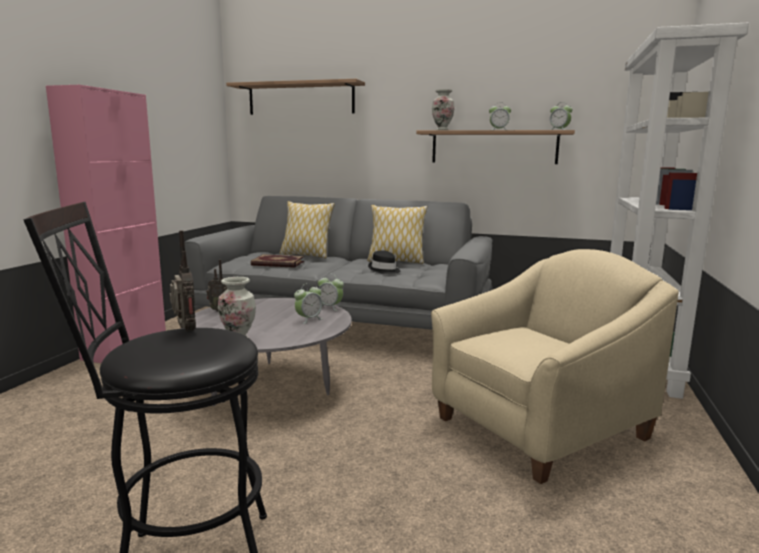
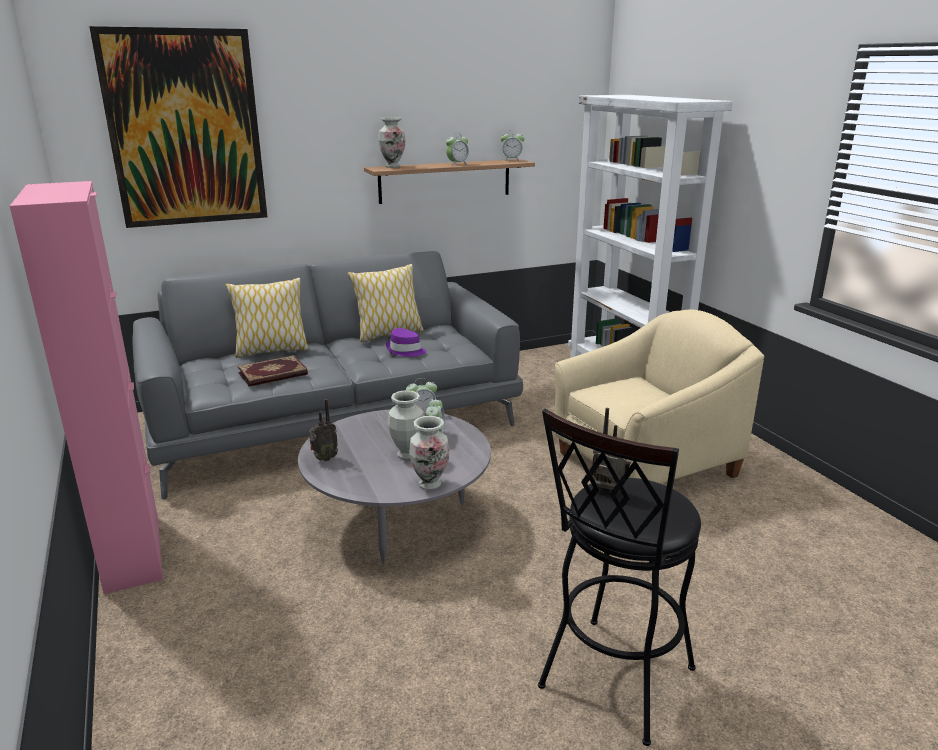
camera: 40 degrees left, 10 degrees up
(267, 323) = (407, 454): none -> vase
(300, 99) = (185, 129): shelf -> picture
(384, 270) = (405, 351): black hat -> purple hat
(539, 428) = (644, 464): beige armchair -> beige armchair turned 45 degrees clockwise

